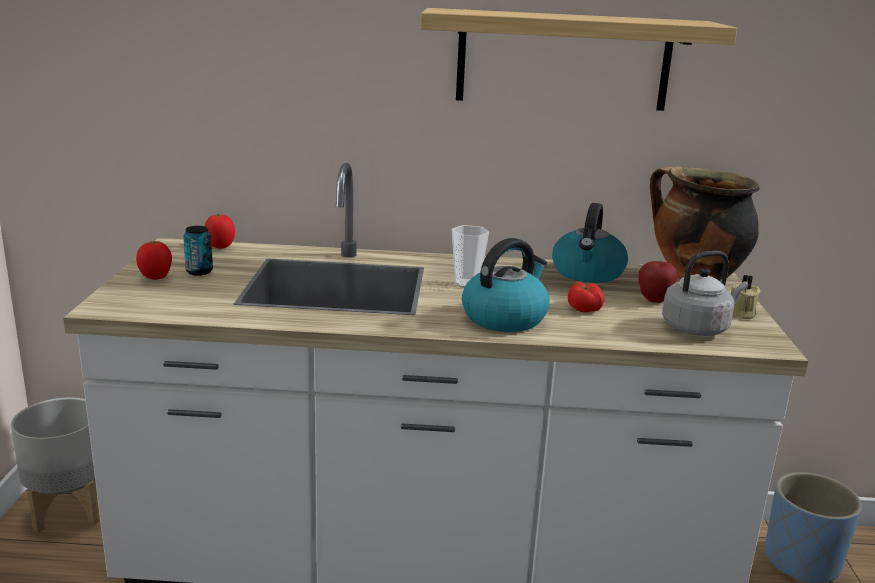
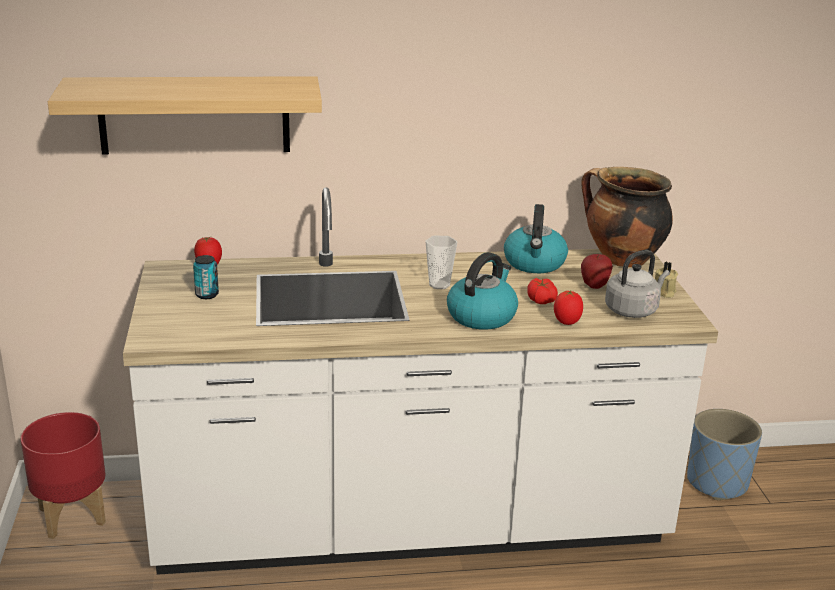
camera: 10 degrees left, 5 degrees up
(68, 510) = (72, 516): grey planter -> red planter
(156, 278) = (174, 305): tomato -> tomato (567, 322)
(563, 60) = (504, 84): shelf -> shelf (194, 115)

